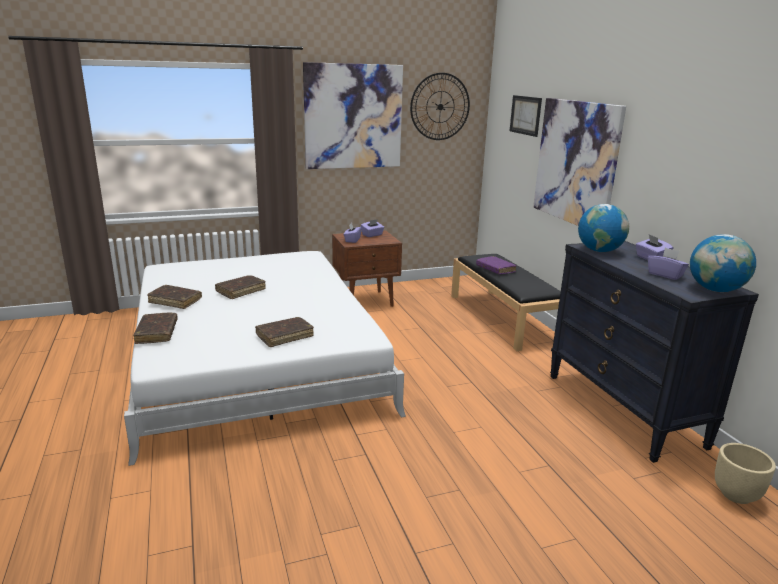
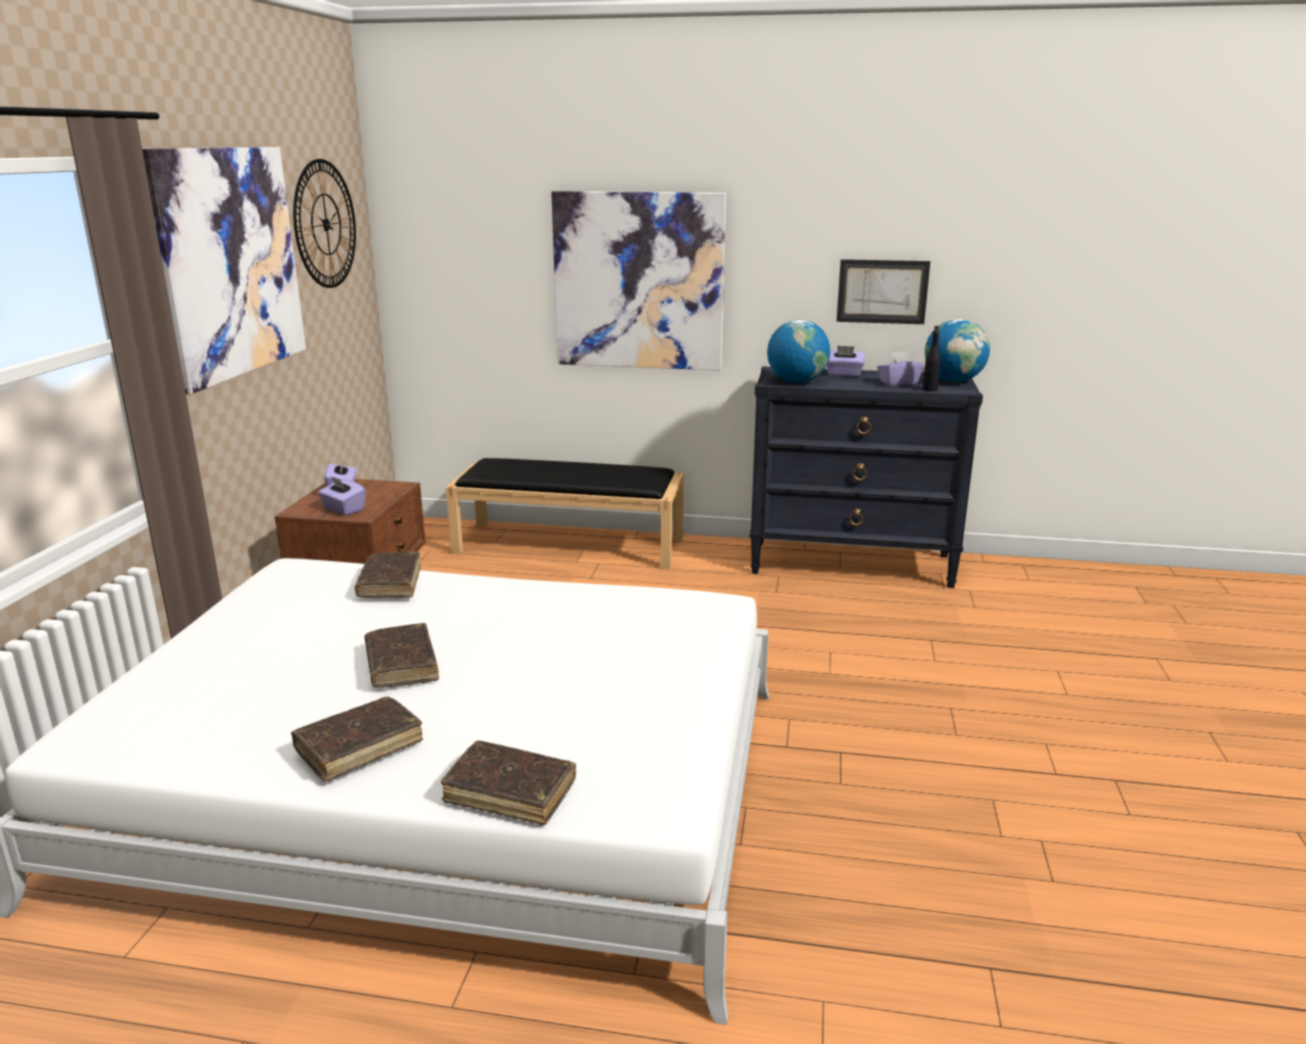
camera: 60 degrees left, 0 degrees up
(285, 336) = (655, 663): brown book -> brown book (390, 583)
(495, 269) = (548, 474): purple book -> none
(525, 115) = (493, 222): picture -> picture (882, 291)
(667, 285) = (929, 389): none -> black bottle
(736, 495) = (1020, 574): beige planter -> none

